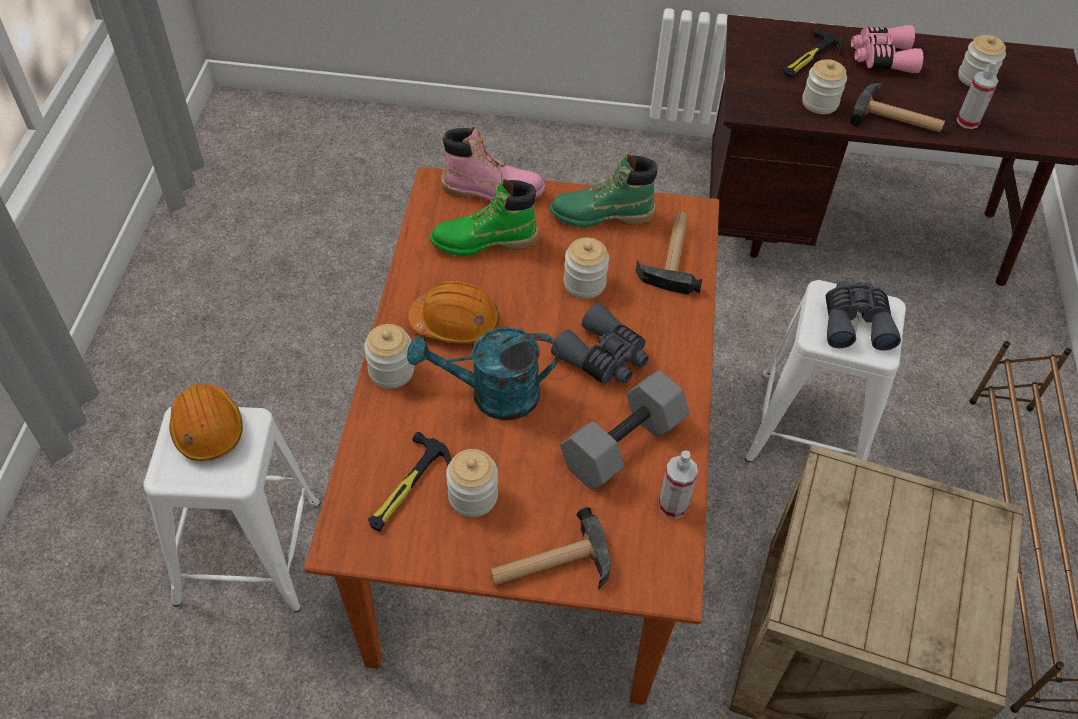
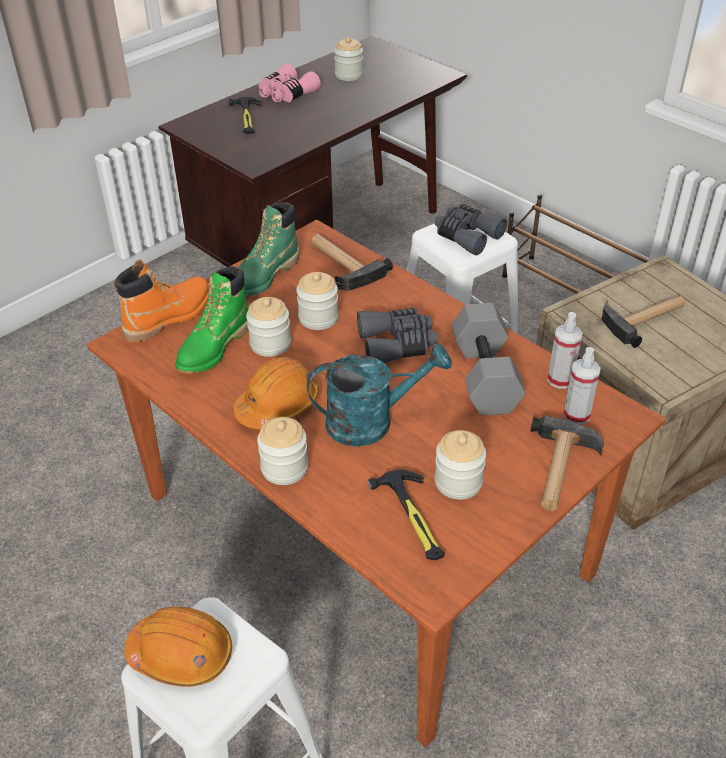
camera: 50 degrees left, 10 degrees down
(492, 395) = (371, 421): turquoise watering can -> turquoise watering can turned 135 degrees counterclockwise
(493, 191) = (169, 317): pink boot -> orange boot
(820, 103) = (290, 135): jar -> jar (270, 344)
(897, 119) = (344, 117): hammer -> hammer (645, 319)
(968, 121) = (379, 96): spray bottle -> spray bottle (576, 415)

